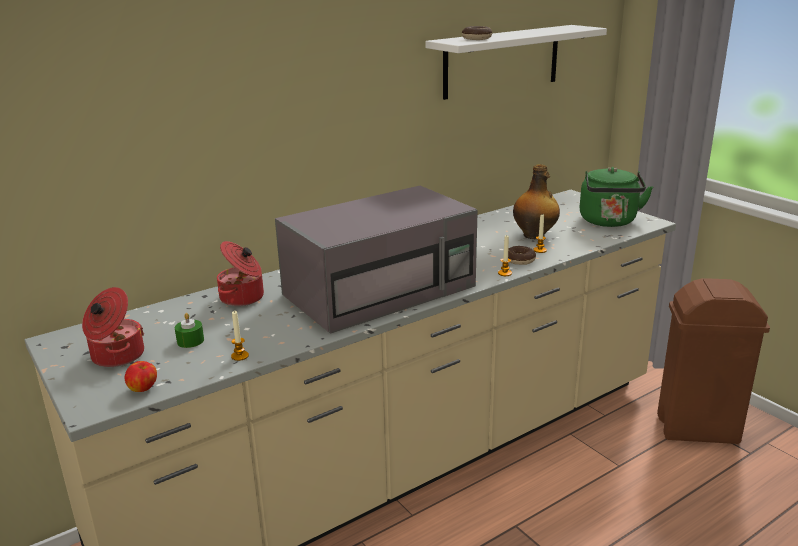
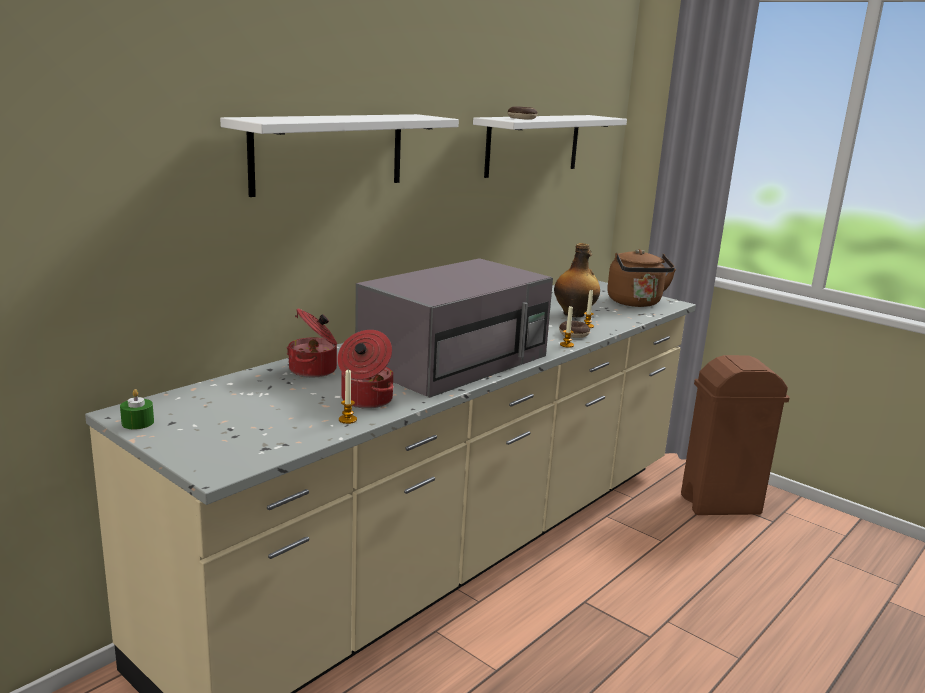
camera: 15 degrees left, 5 degrees down
(116, 356) = (209, 424): cooking pot -> cooking pot (365, 400)
(143, 389) = (262, 451): apple -> none
(190, 341) = (284, 409): green candle -> green candle (138, 423)
(259, 90) = (329, 152): none -> white shelf
(609, 222) = (636, 303): green kettle -> brown kettle

